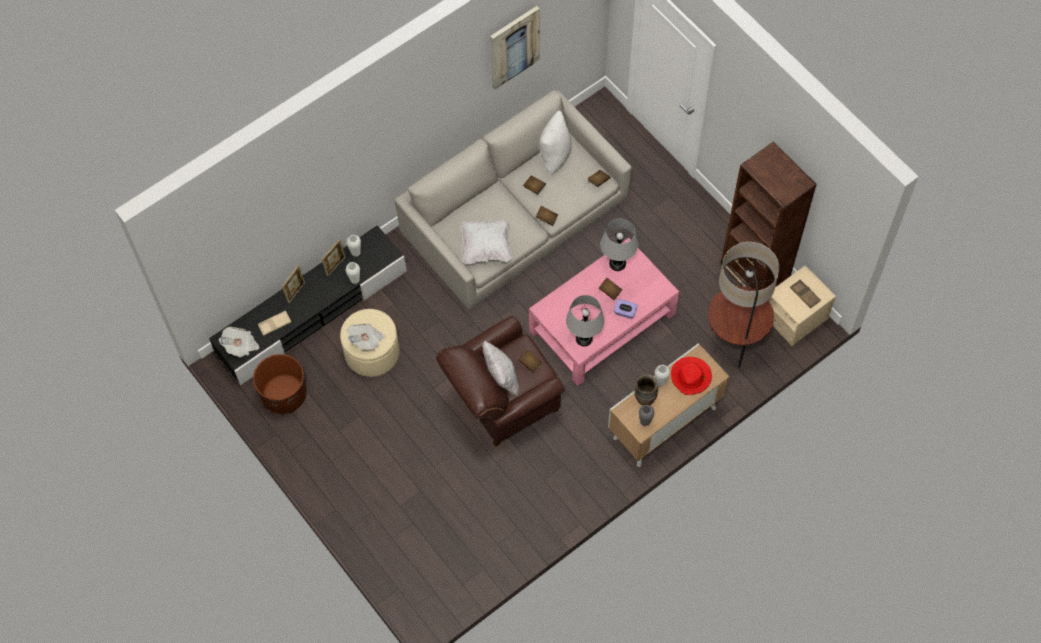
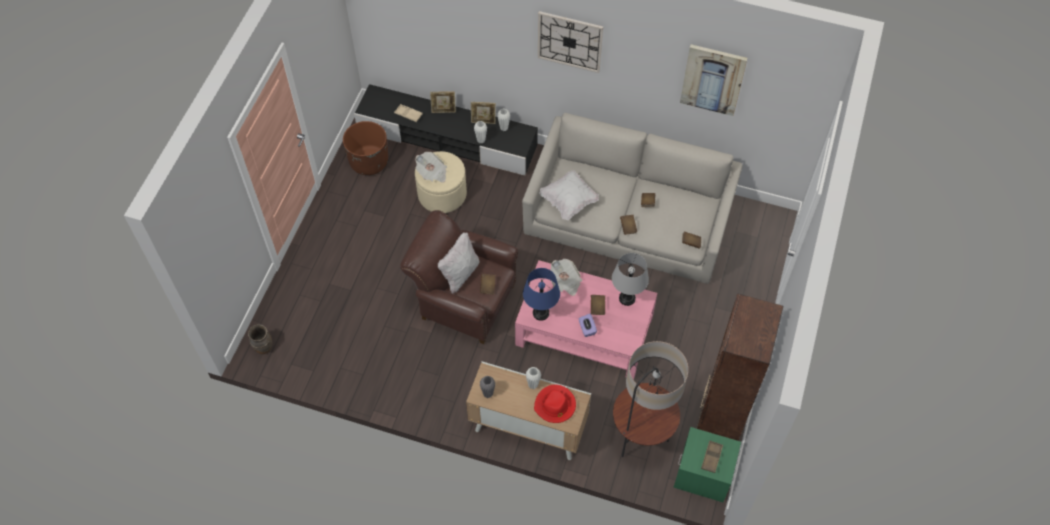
camera: 55 degrees right, 5 degrees down
(241, 346) = (376, 105): newspaper -> newspaper (565, 282)
(389, 125) = (569, 41): none -> wall clock
(554, 156) = (687, 200): white pillow -> none
(584, 338) = (541, 313): grey table lamp -> blue table lamp
(645, 398) = (509, 381): brown vase -> brown vase (263, 347)
(795, 317) = (703, 474): beige nightstand -> green nightstand

